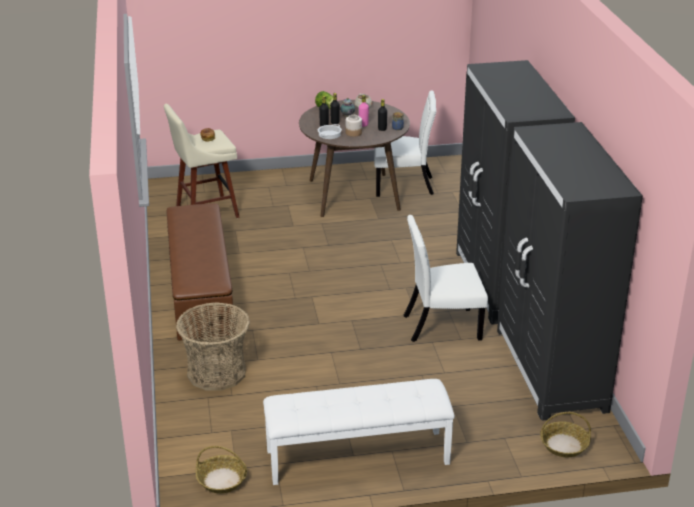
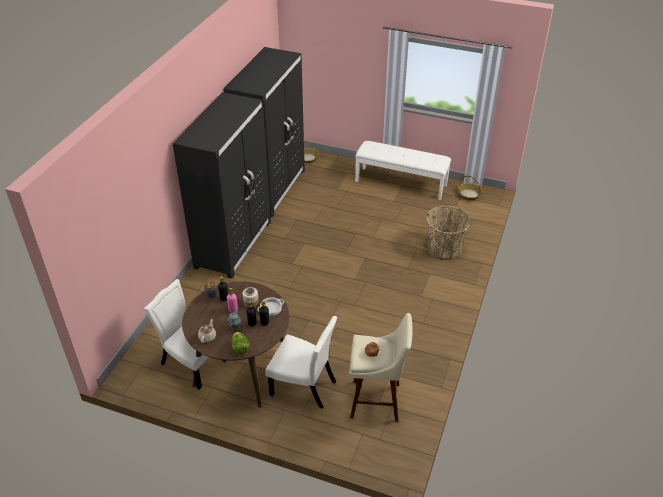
camera: 150 degrees left, 10 degrees up
(200, 288) = (423, 314): brown bench -> none
(443, 326) = (297, 230): white chair -> white chair (302, 386)

